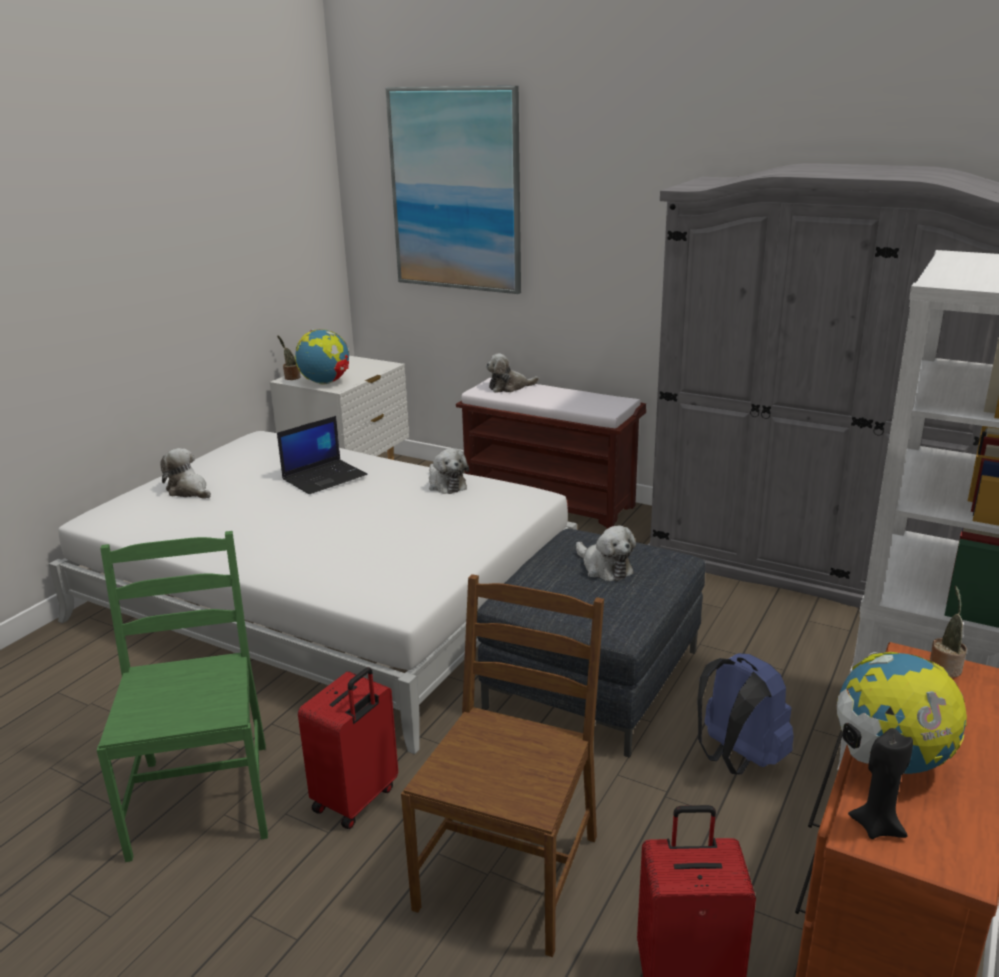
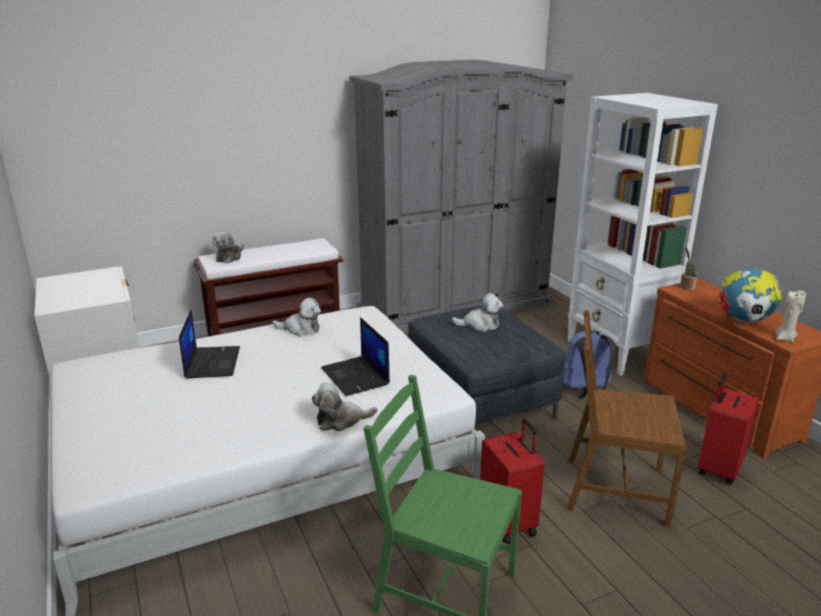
camera: 55 degrees left, 0 degrees up
(189, 491) = (120, 424): plush toy -> plush toy (341, 420)
(291, 377) = (47, 306): potted plant -> none
(325, 383) = (93, 298): globe -> none
(376, 547) = (356, 376): none -> laptop
(455, 190) = (139, 105): picture -> none
(510, 871) = (614, 490): brown chair -> brown chair turned 45 degrees counterclockwise
(877, 826) = (785, 338): black candle -> beige candle

